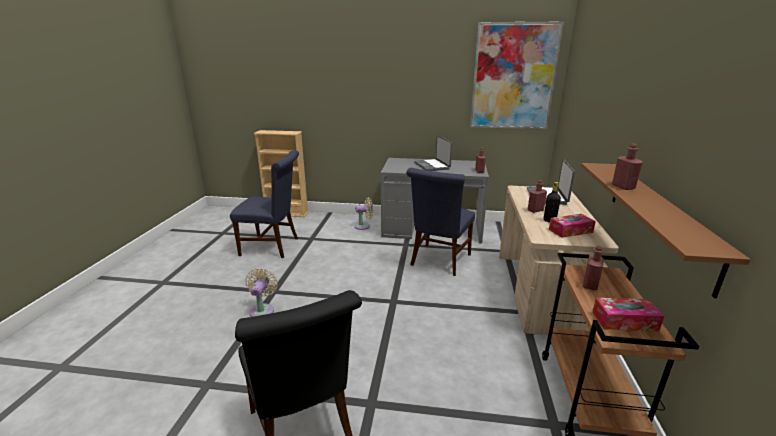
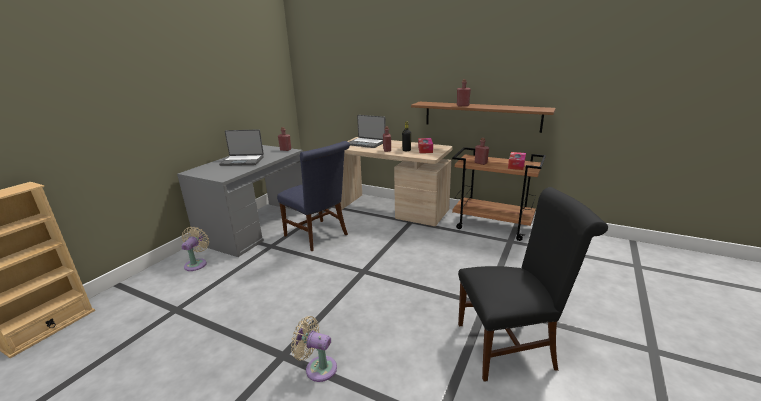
camera: 70 degrees left, 0 degrees up
(273, 246) = (153, 350): blue chair -> none
(513, 77) = (261, 61): picture -> none

